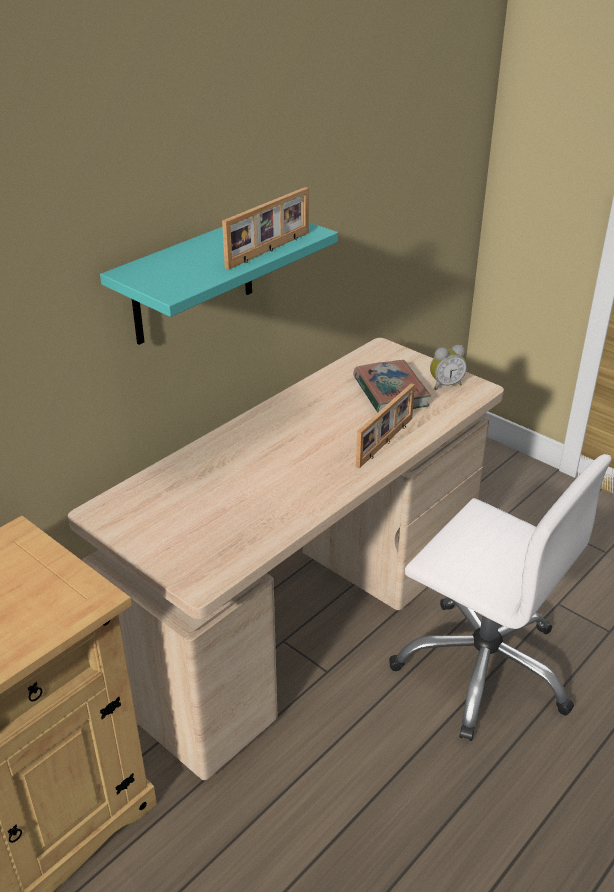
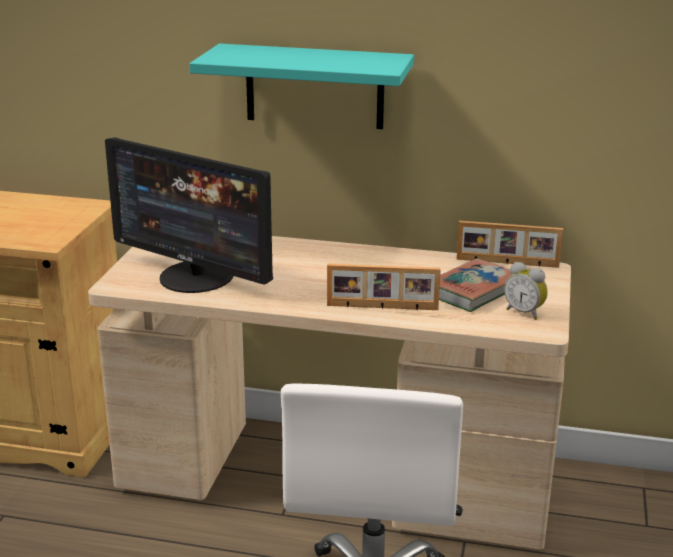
camera: 60 degrees right, 10 degrees down
(231, 523) = (196, 277): none -> monitor
(269, 250) = (325, 66): picture frame -> picture frame (507, 263)

